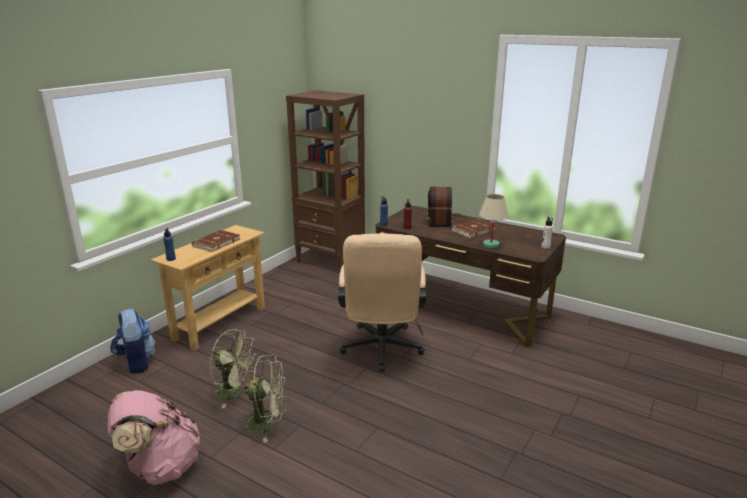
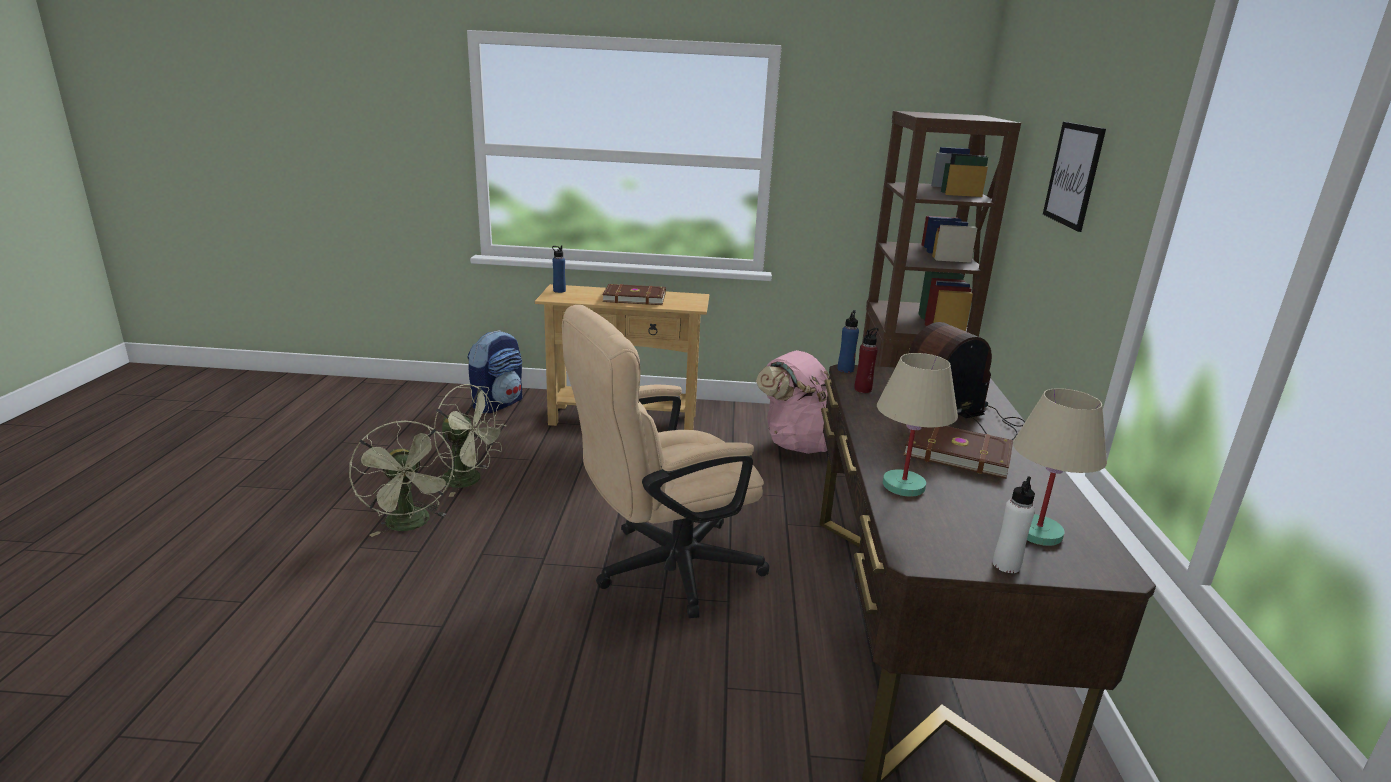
camera: 60 degrees right, 0 degrees up
(160, 467) = (306, 483): pink backpack -> pink backpack (799, 444)
(234, 393) = (470, 480): green fan -> green fan turned 60 degrees counterclockwise
(423, 115) = (1073, 175): none -> picture
(530, 237) = (1039, 533): none -> beige table lamp

